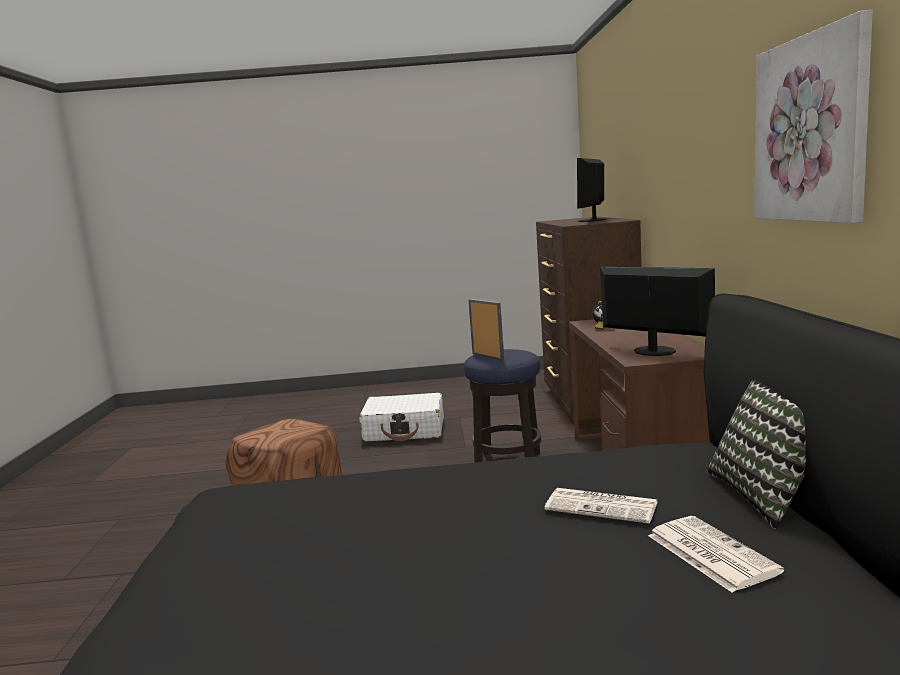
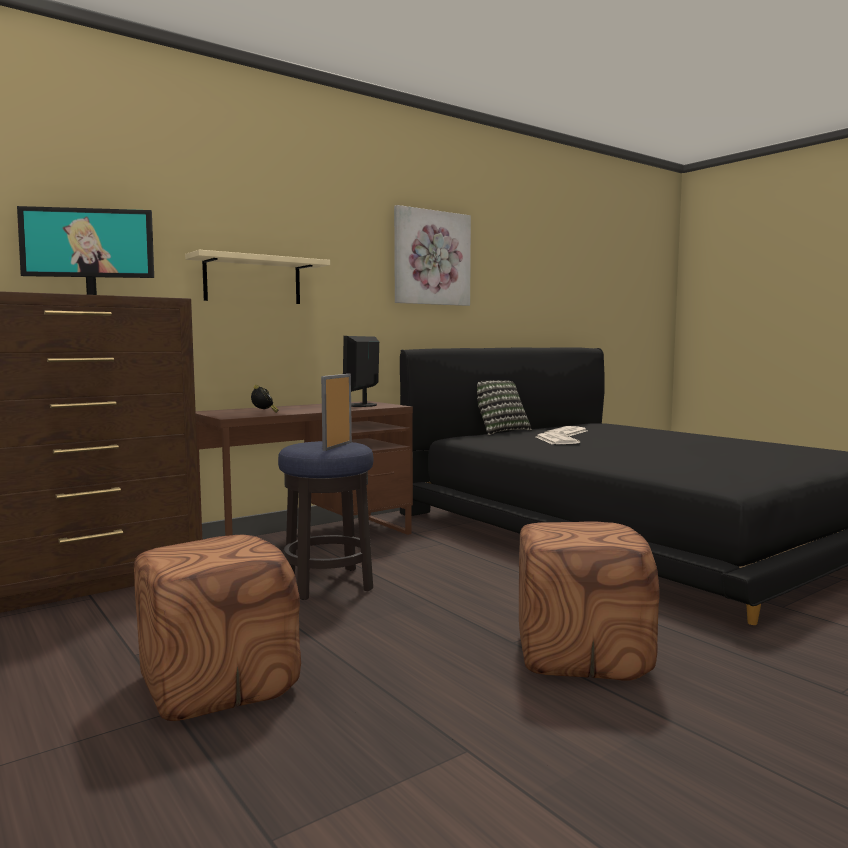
camera: 125 degrees left, 5 degrees down
(405, 430) = (217, 683): white suitcase -> brown ottoman
(674, 195) = (253, 280): none -> beige shelf

